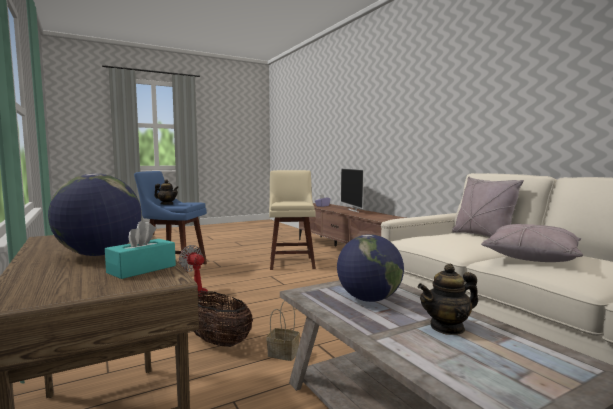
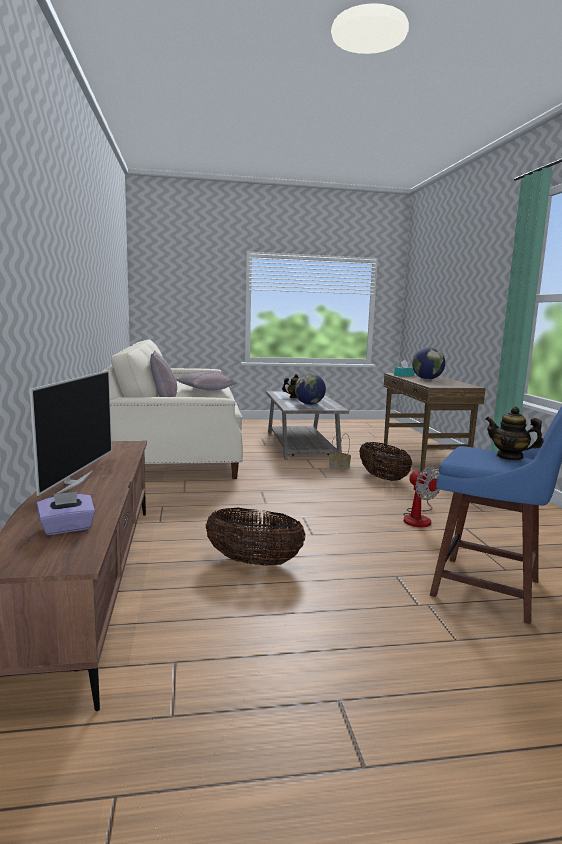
camera: 160 degrees left, 5 degrees up
(292, 262) = (254, 562): beige stool -> basket

